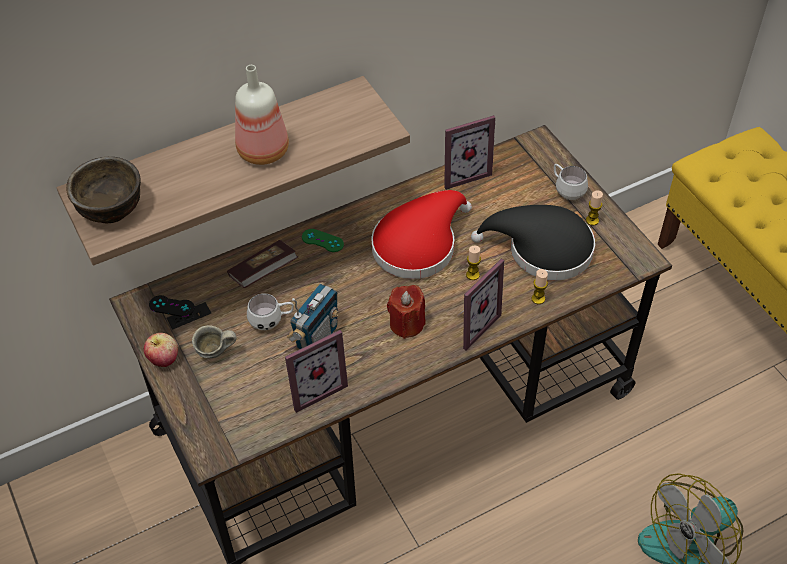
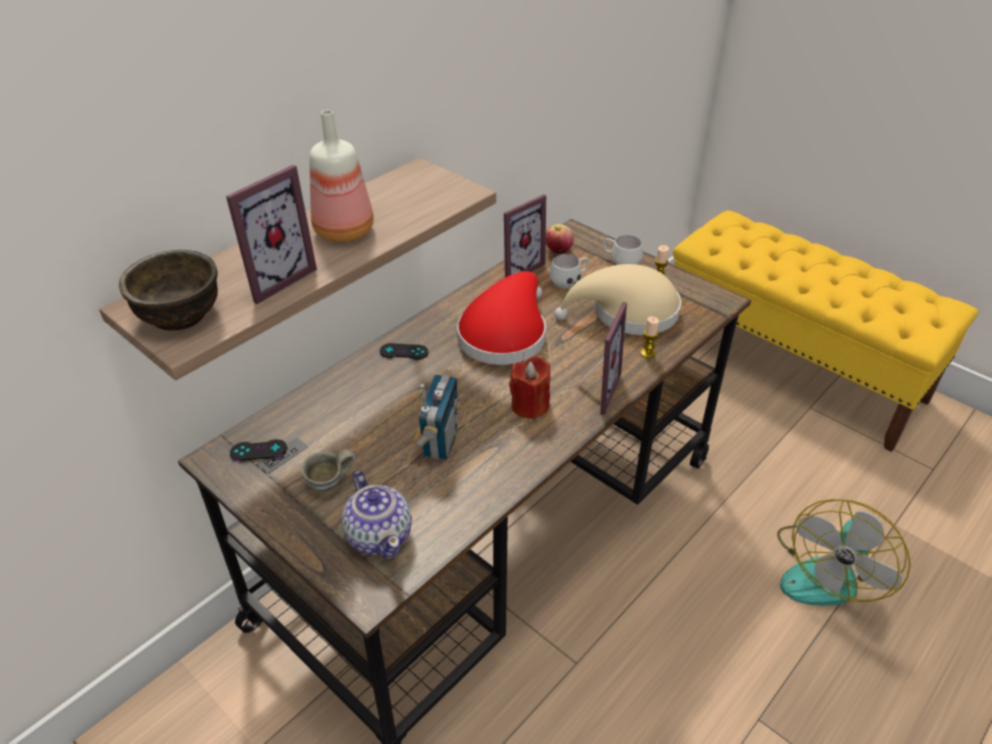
camera: 20 degrees left, 10 degrees down
(164, 359) = (269, 507): apple -> apple (558, 251)
(237, 407) = (379, 535): none -> teapot
(263, 273) = (352, 394): book -> none
(272, 320) = (382, 437): white mug -> white mug (569, 281)
(313, 387) = (459, 490): picture frame -> picture frame (273, 278)
(322, 240) = (404, 352): green game controller -> black game controller
(472, 275) = (572, 347): candle -> none
(542, 250) = (627, 313): black hat -> beige hat

